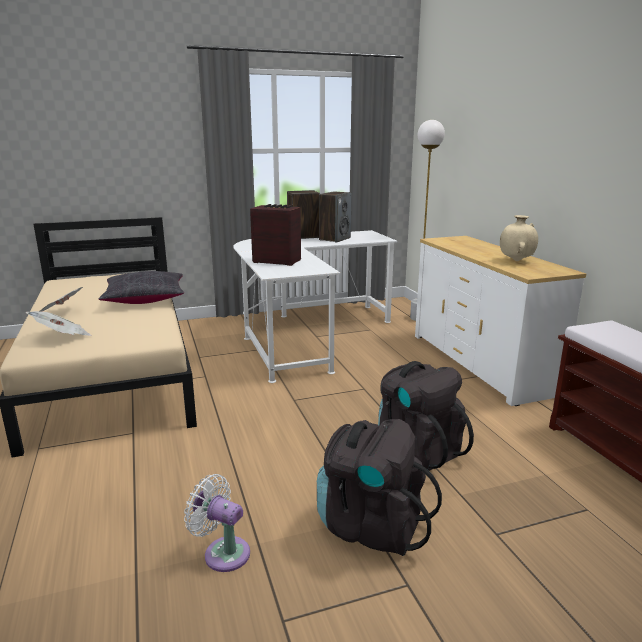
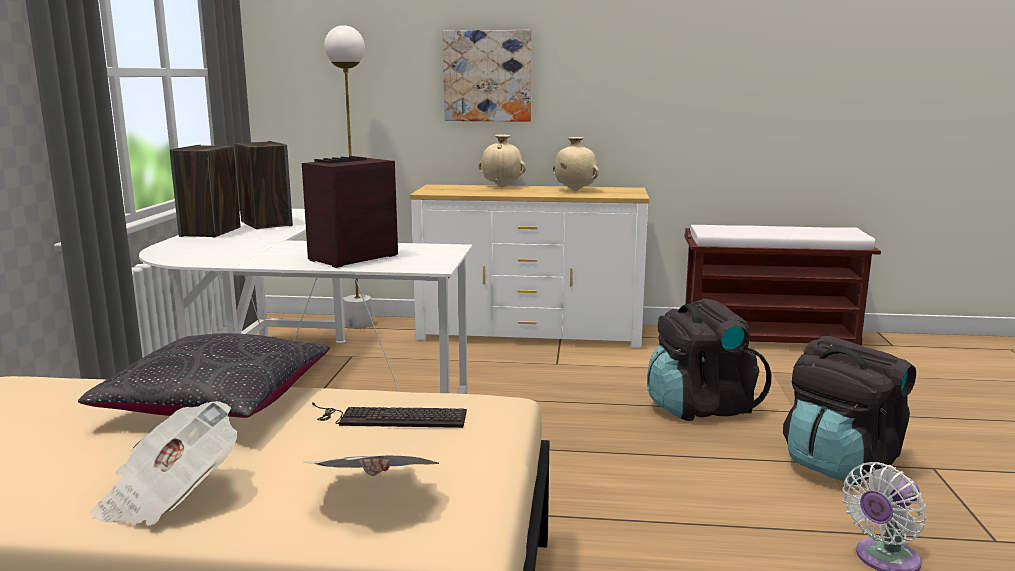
camera: 65 degrees left, 5 degrees down
(139, 324) = (388, 417): none -> keyboard
(493, 247) = (502, 186): none -> beige vase
(507, 158) = (487, 76): none -> picture

